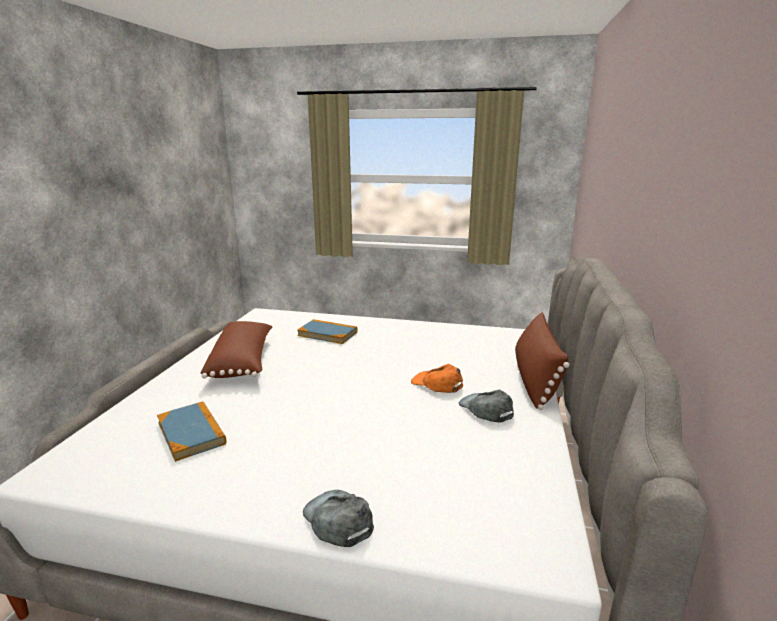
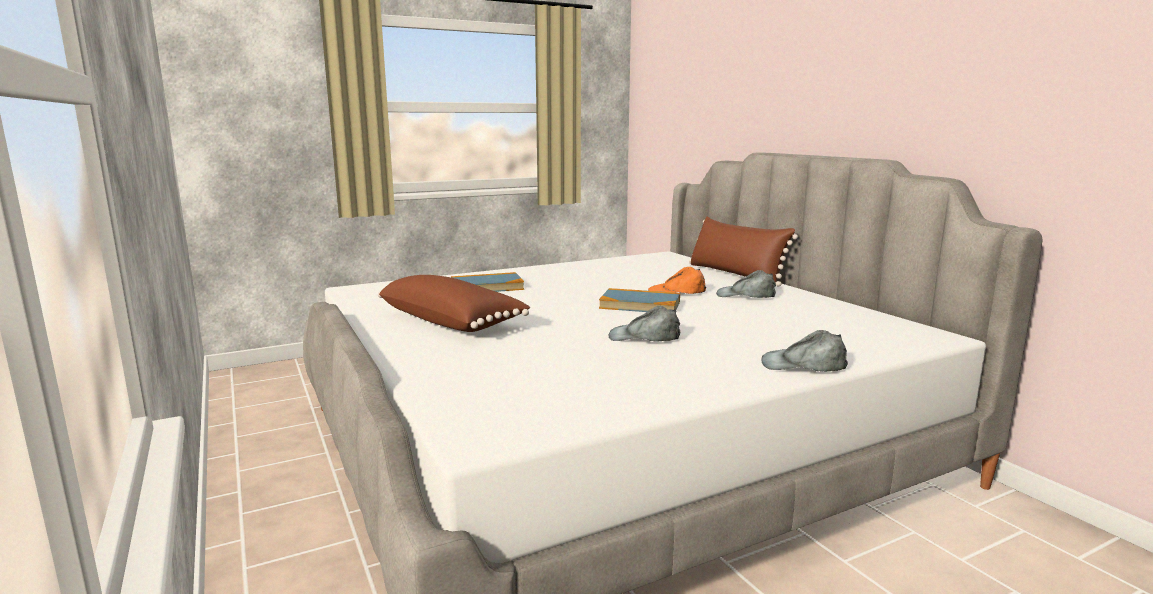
camera: 40 degrees left, 5 degrees down
(191, 433) = (552, 370): book -> book (640, 305)
(306, 425) = (644, 336): none -> grey cap

